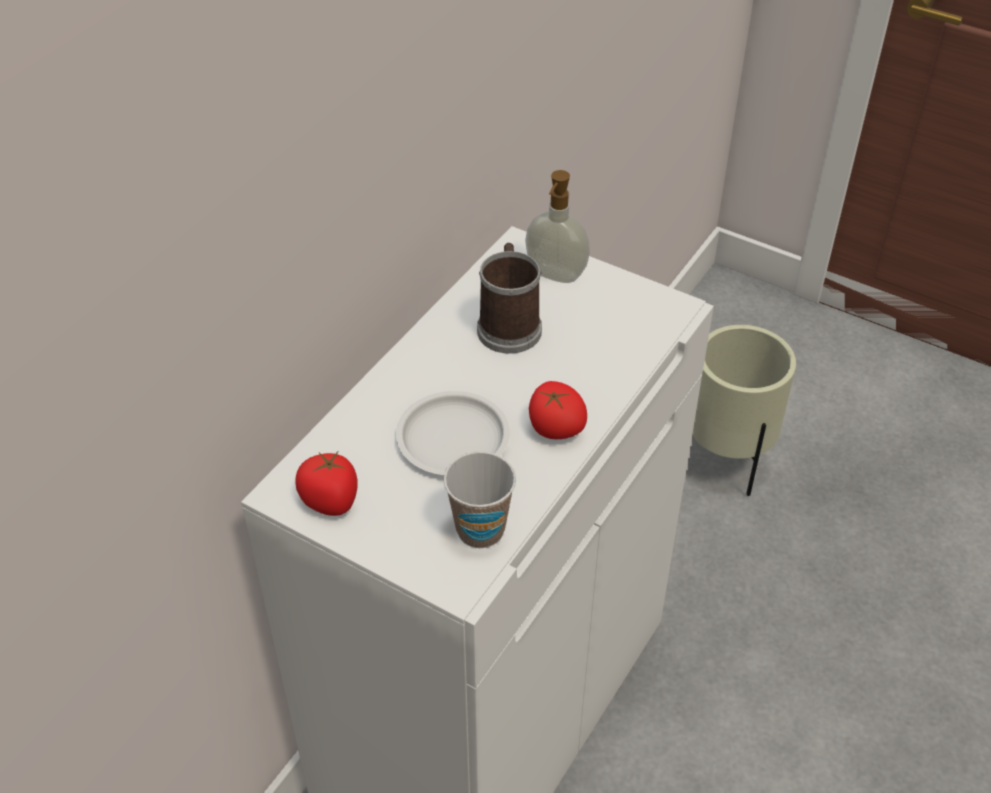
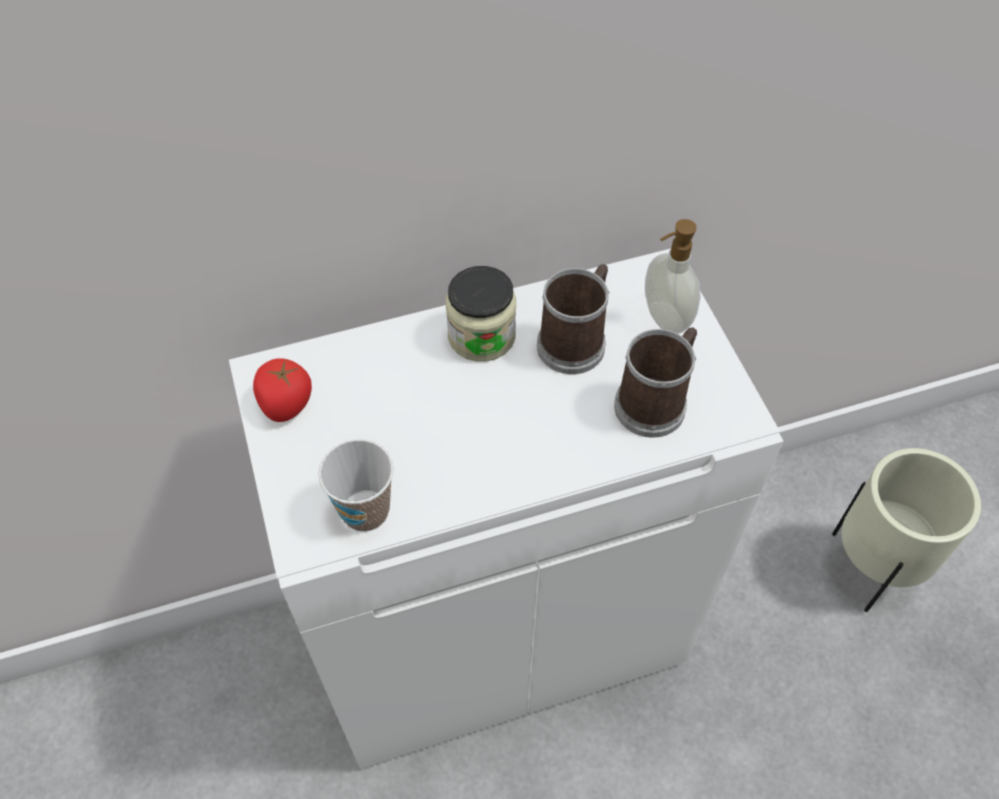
camera: 40 degrees right, 10 degrees up
(435, 362) = (481, 336): none -> jar
(454, 439) = (426, 416): white plate -> none
(555, 428) = (516, 463): tomato -> none
(607, 331) = (655, 402): none -> mug

